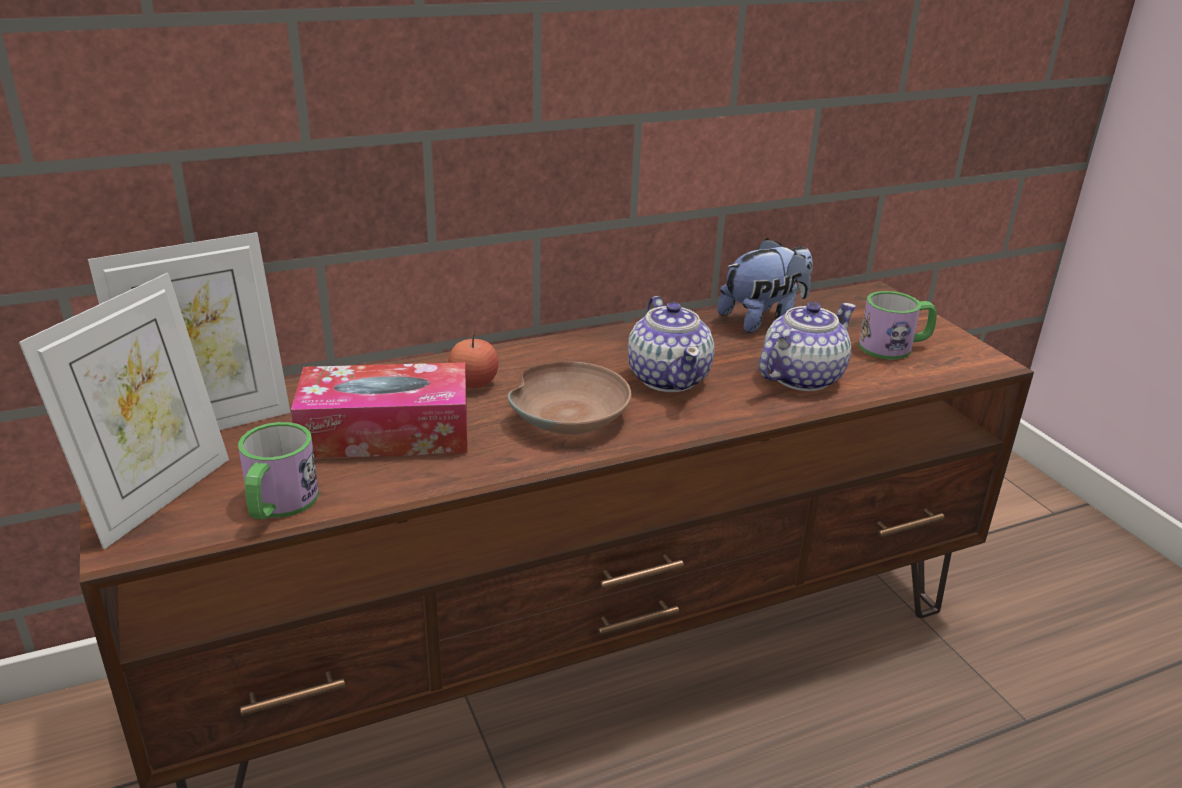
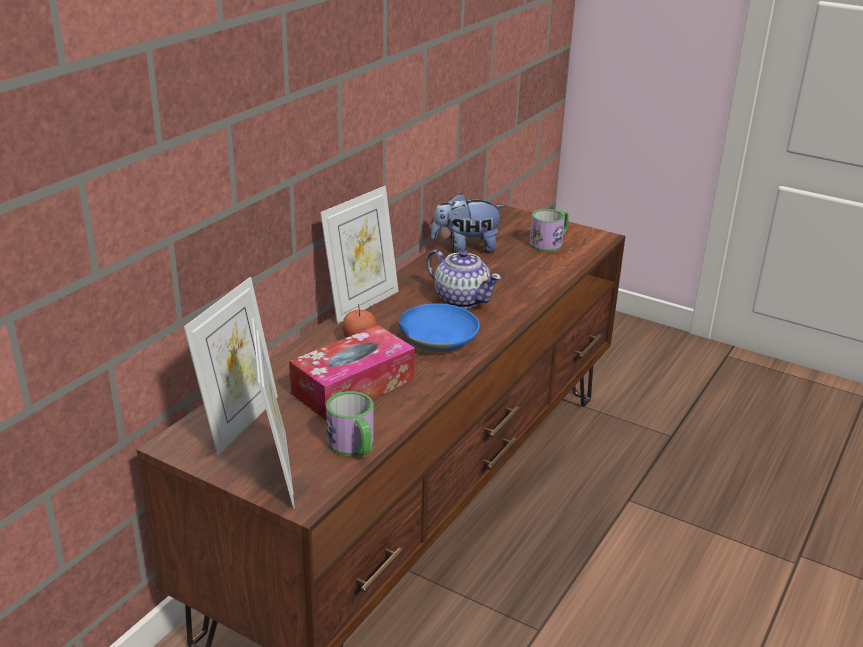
camera: 35 degrees left, 0 degrees up
(537, 343) = (362, 304): none -> picture frame
(570, 414) = (438, 338): brown bowl -> blue bowl
(763, 319) = (466, 247): plush toy -> plush toy turned 120 degrees counterclockwise
(800, 377) = (526, 276): teapot -> none

